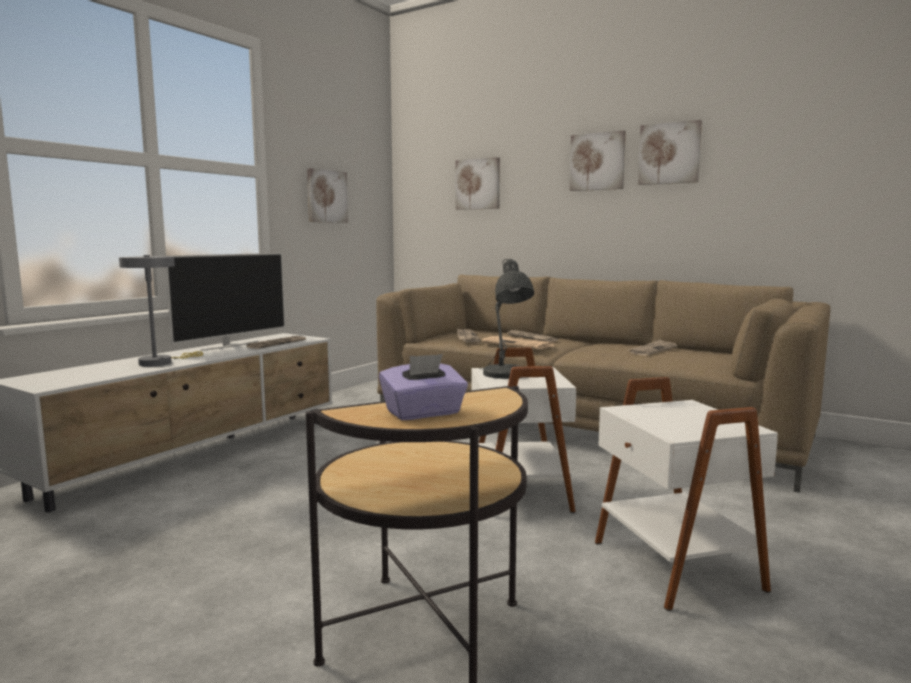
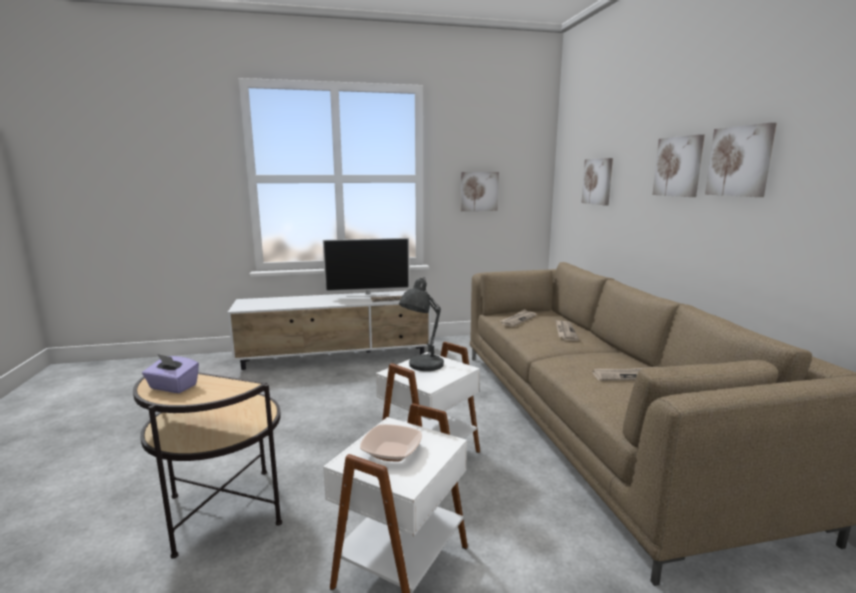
camera: 45 degrees right, 5 degrees up
(160, 362) = (310, 302): grey table lamp -> none
(519, 344) = (534, 337): newspaper -> none
(679, 419) = (391, 451): none -> bowl

